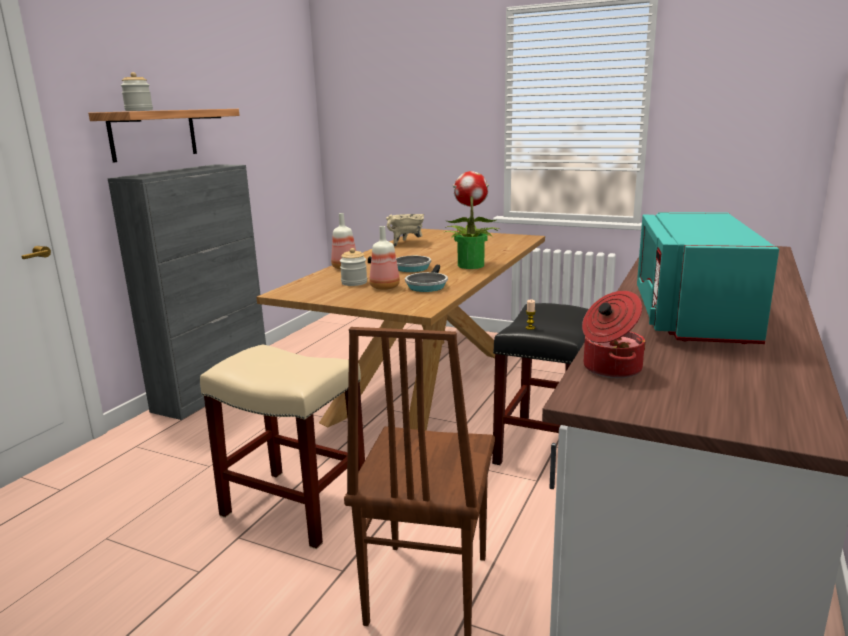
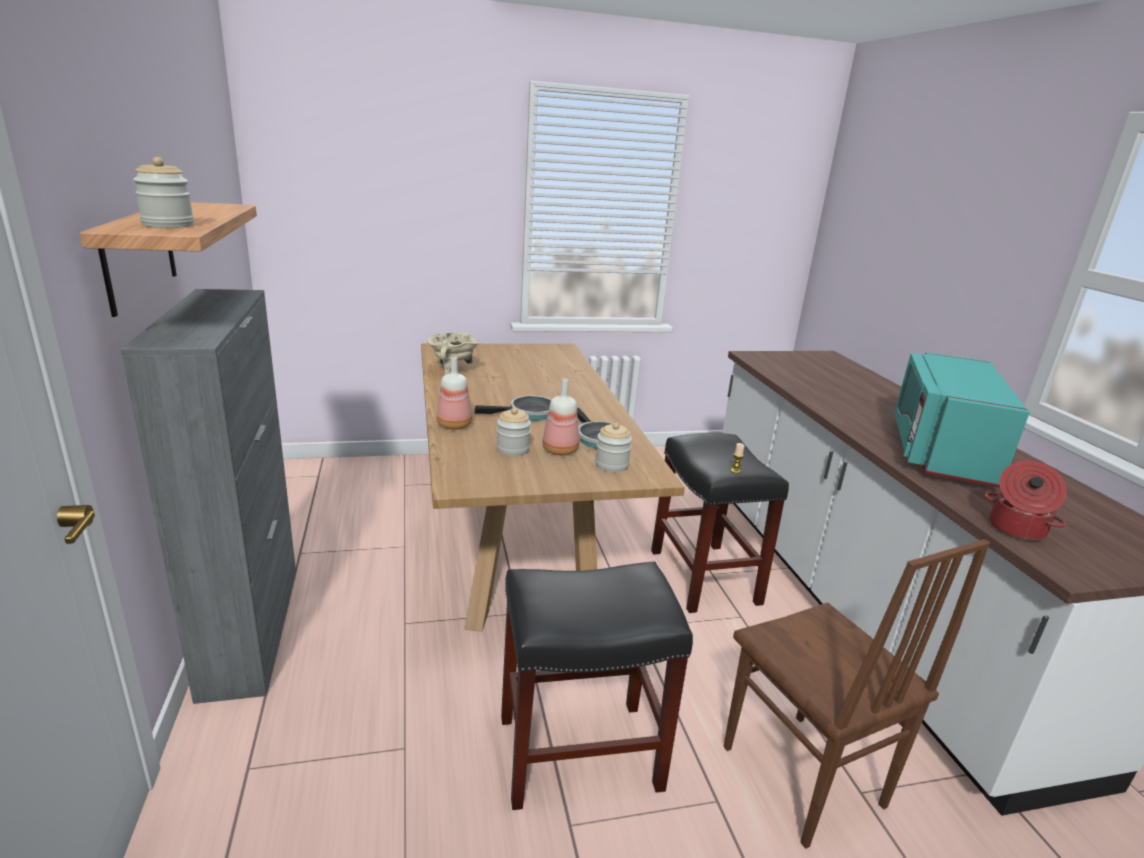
camera: 40 degrees left, 5 degrees up
(293, 507) = (577, 753): beige stool -> black stool
(403, 299) = (611, 465): none -> jar
(470, 265) = (584, 399): potted plant -> none
(691, 317) = (940, 451): turquoise microwave -> turquoise microwave turned 45 degrees clockwise

